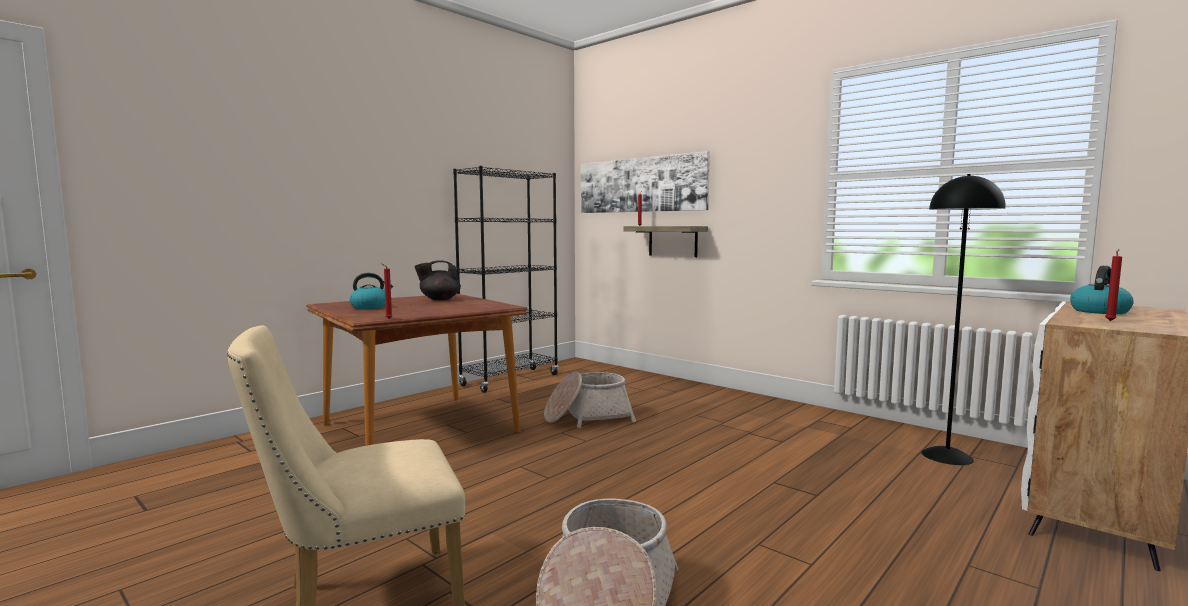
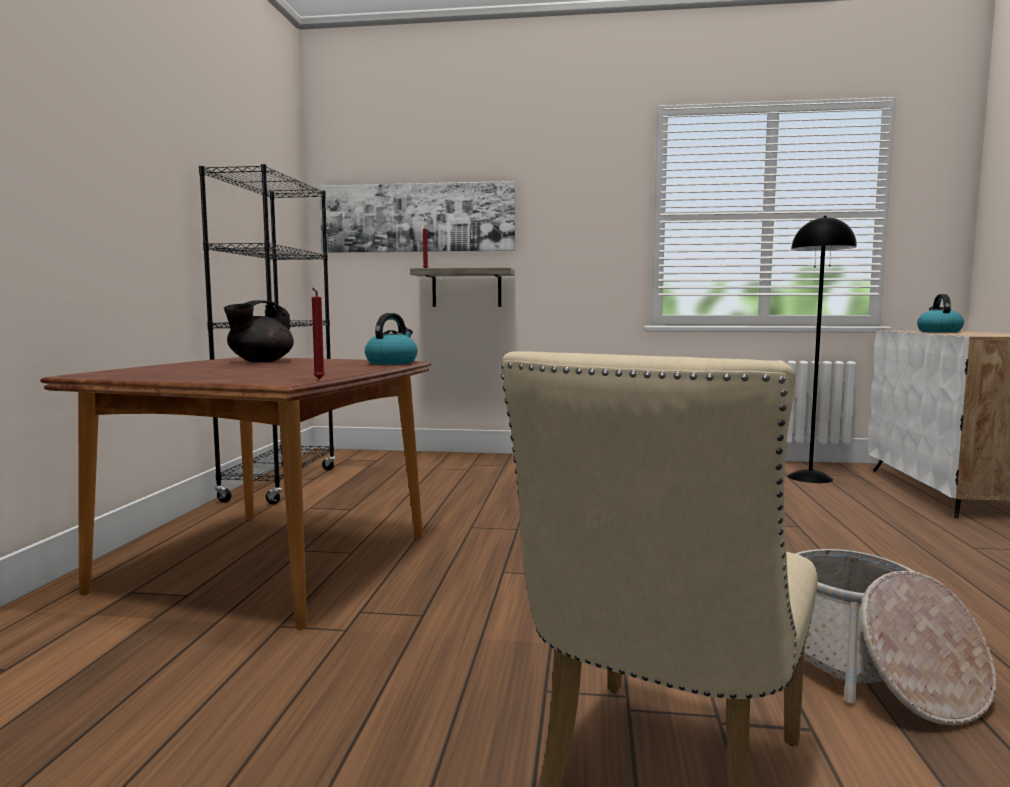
camera: 35 degrees left, 0 degrees up
(370, 307) = (198, 372): kettle -> kettle (392, 362)
(587, 417) = (467, 506): basket -> none
(1110, 320) = (981, 334): red candle -> none

